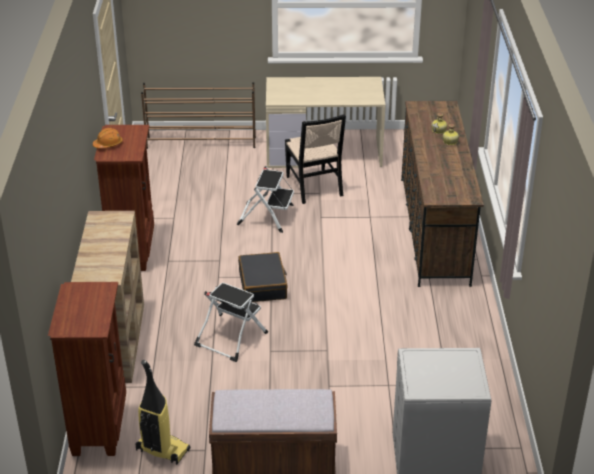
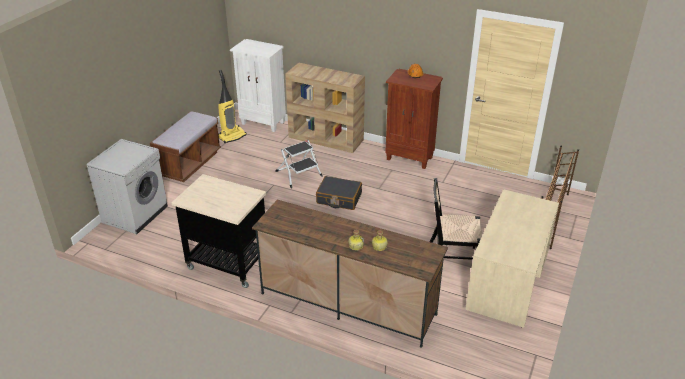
camera: 115 degrees right, 0 degrees up
(100, 430) = (263, 123): brown cabinet -> white cabinet
(266, 216) = (421, 222): step ladder -> none
(451, 327) = (228, 264): none -> black cart

